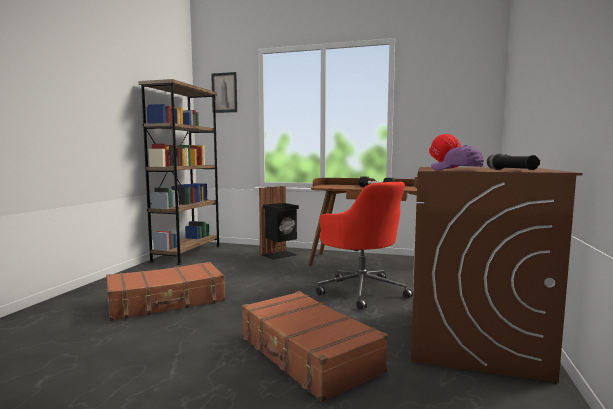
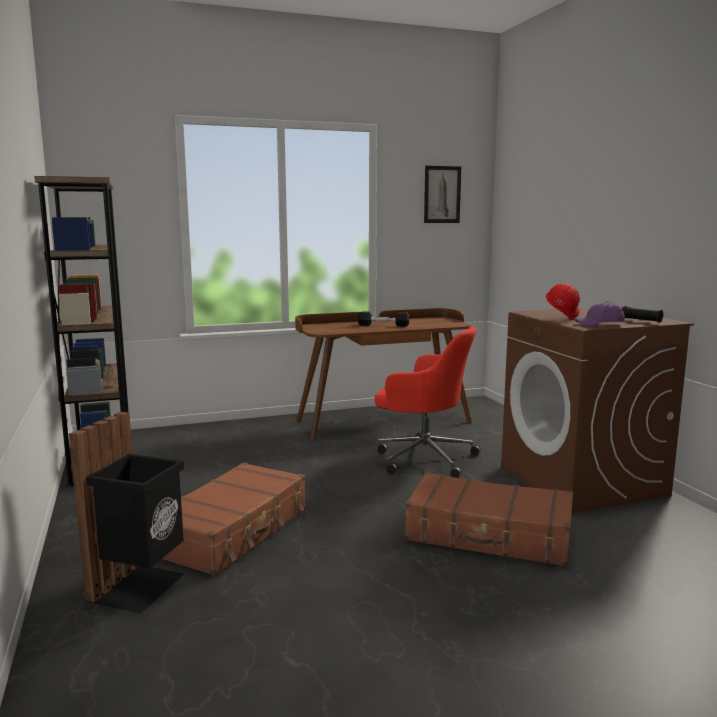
camera: 35 degrees left, 5 degrees up
(224, 92) = (113, 182): picture -> picture (442, 194)
(280, 255) = (247, 433): black trash can -> black trash can (140, 587)

